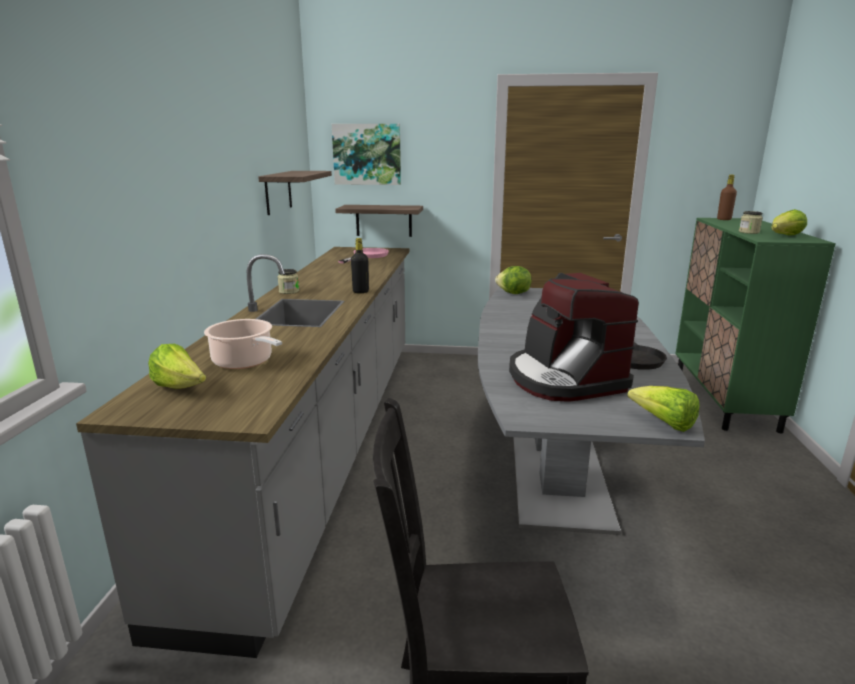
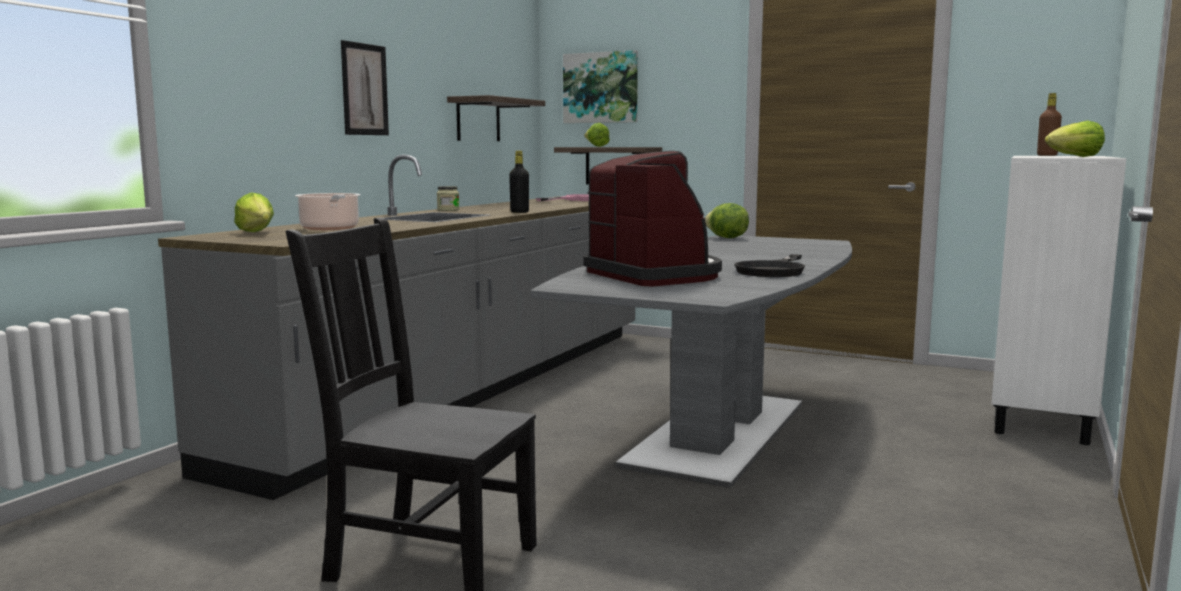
camera: 20 degrees right, 10 degrees down
(204, 185) = (364, 89): none -> picture
(564, 379) = (655, 275): coffee machine -> coffee machine turned 150 degrees clockwise
(664, 423) = (703, 297): lettuce -> lettuce (595, 146)
(724, 398) = (1039, 409): green cabinet -> white cabinet
(749, 232) = (1034, 156): jar -> none

